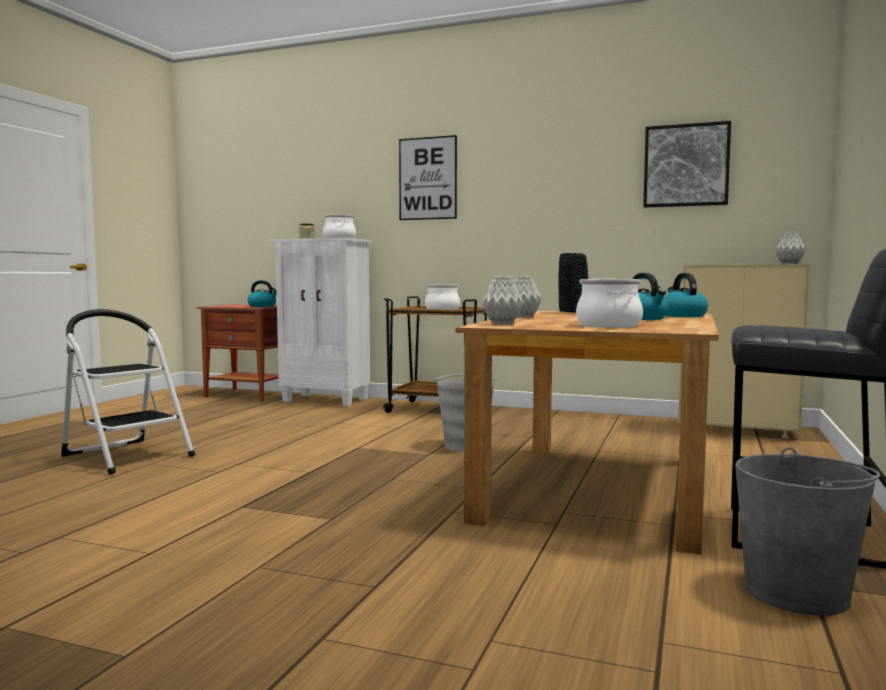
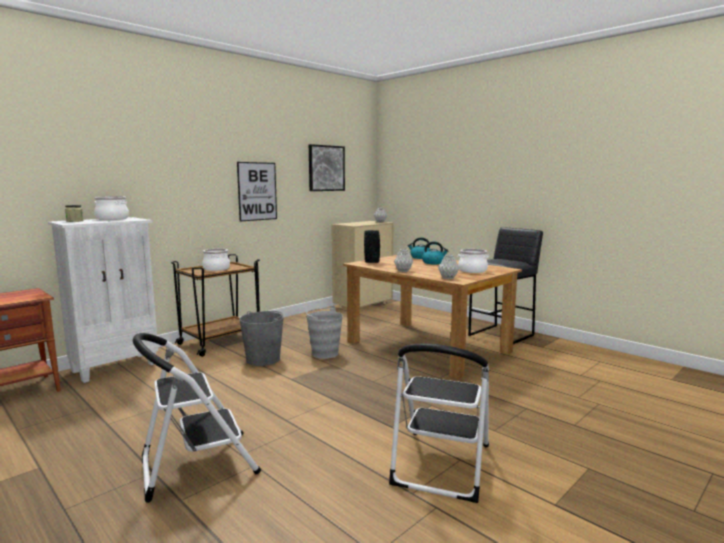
camera: 65 degrees left, 5 degrees up
(129, 543) = (440, 466): none -> step ladder
(262, 306) = (32, 295): kettle -> none
(428, 178) = (175, 165): picture -> picture (257, 191)
(797, 592) = (548, 350): grey bucket -> grey bucket (263, 359)

